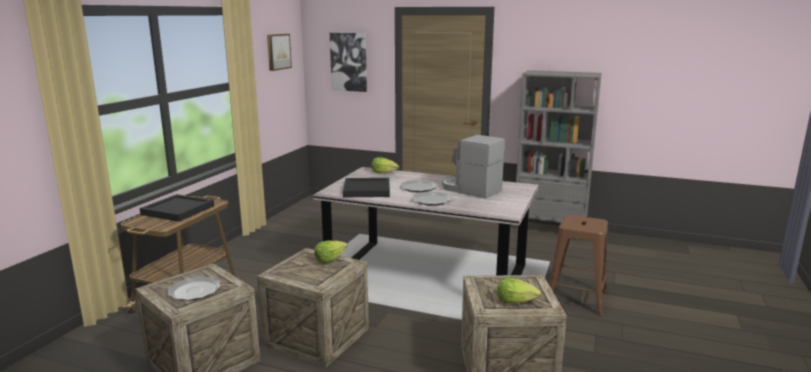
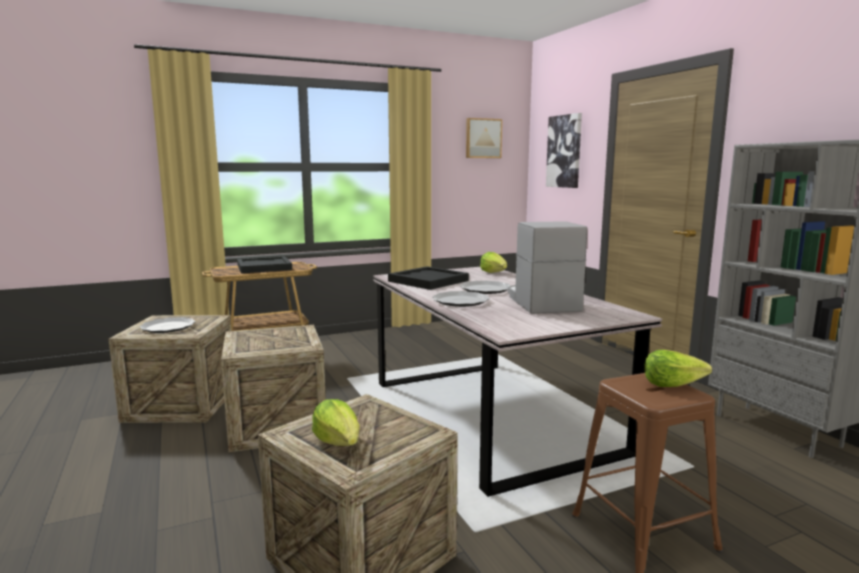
camera: 45 degrees right, 5 degrees down
(329, 259) = (302, 337): lettuce -> lettuce (672, 384)

